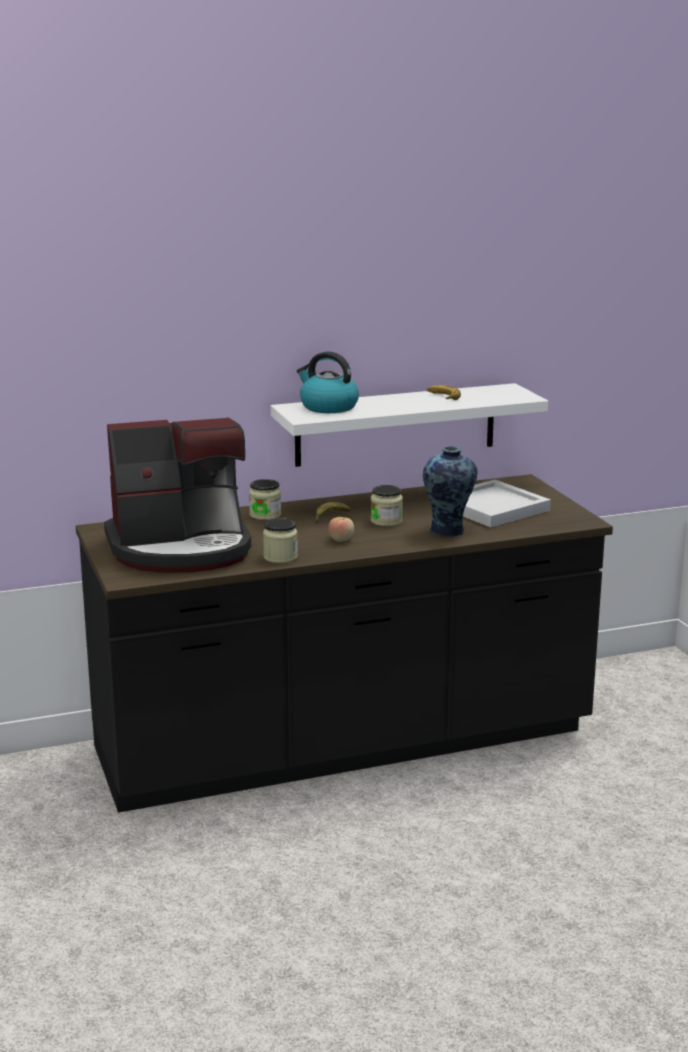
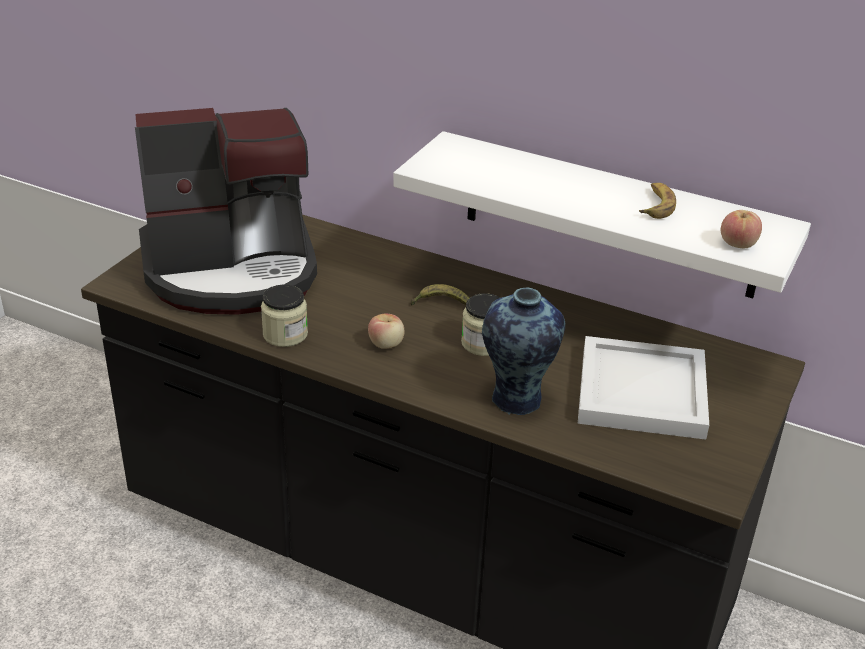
camera: 45 degrees right, 15 degrees up
(181, 549) = (232, 270): coffee machine -> coffee machine turned 45 degrees counterclockwise
(265, 515) = (388, 265): jar -> none
(328, 407) = (487, 162): kettle -> none
(507, 397) = (737, 244): none -> apple

